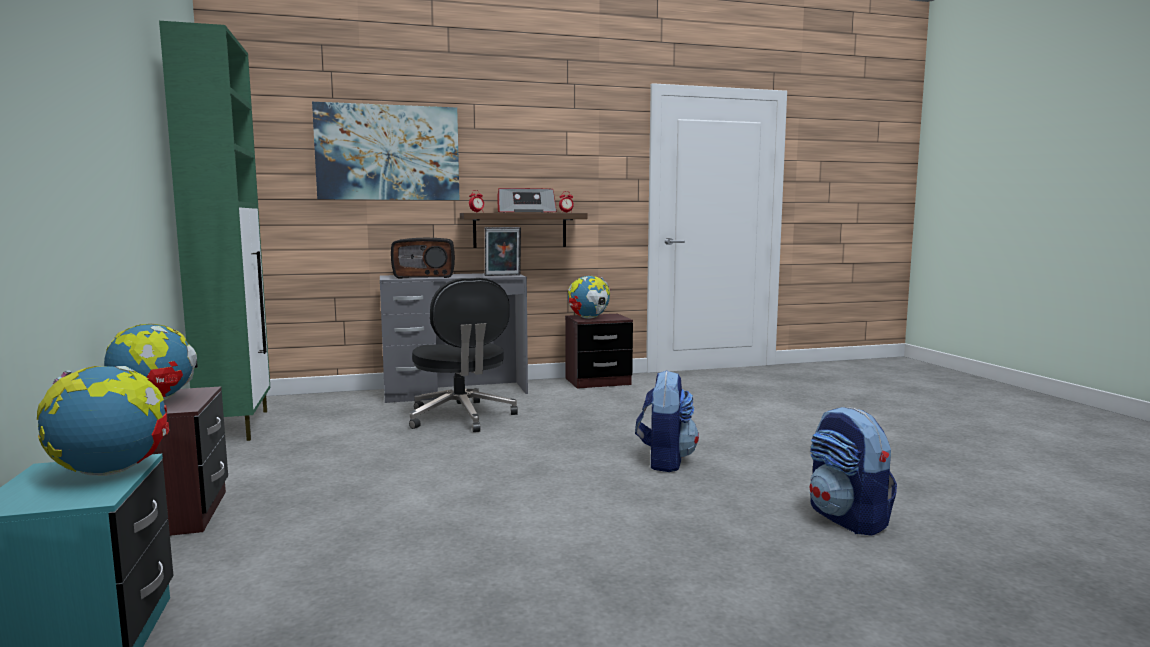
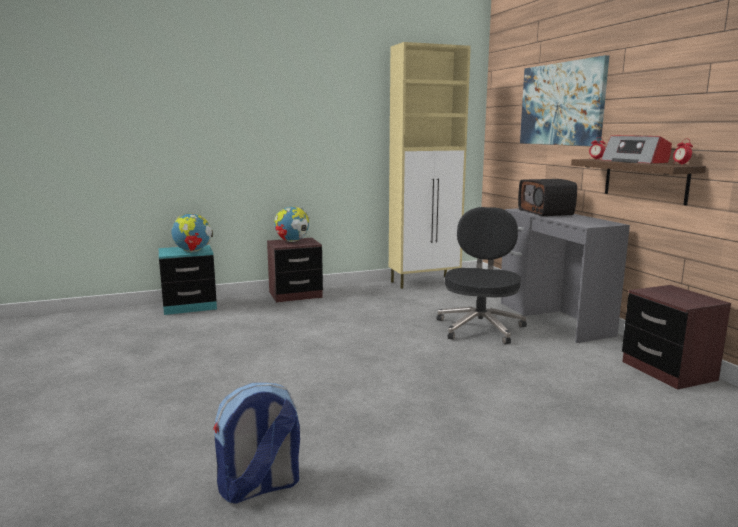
camera: 85 degrees right, 5 degrees up
(237, 426) = (425, 282): green cabinet -> beige cabinet
(461, 417) = (480, 327): black office chair -> black office chair turned 135 degrees clockwise
(503, 275) = (584, 223): picture frame -> none
(588, 318) = (661, 292): globe -> none
(665, 461) = (400, 405): backpack -> none

